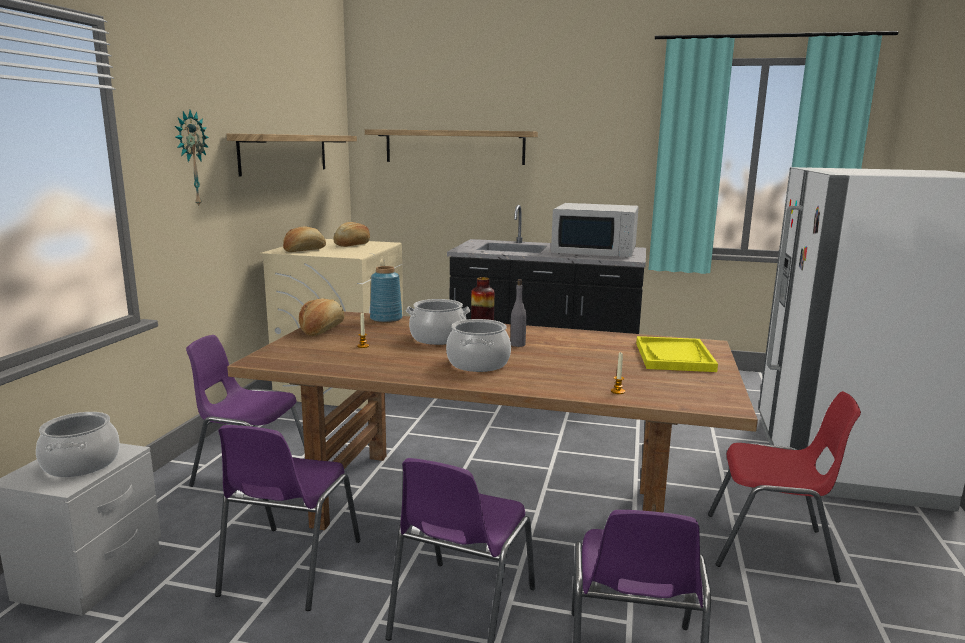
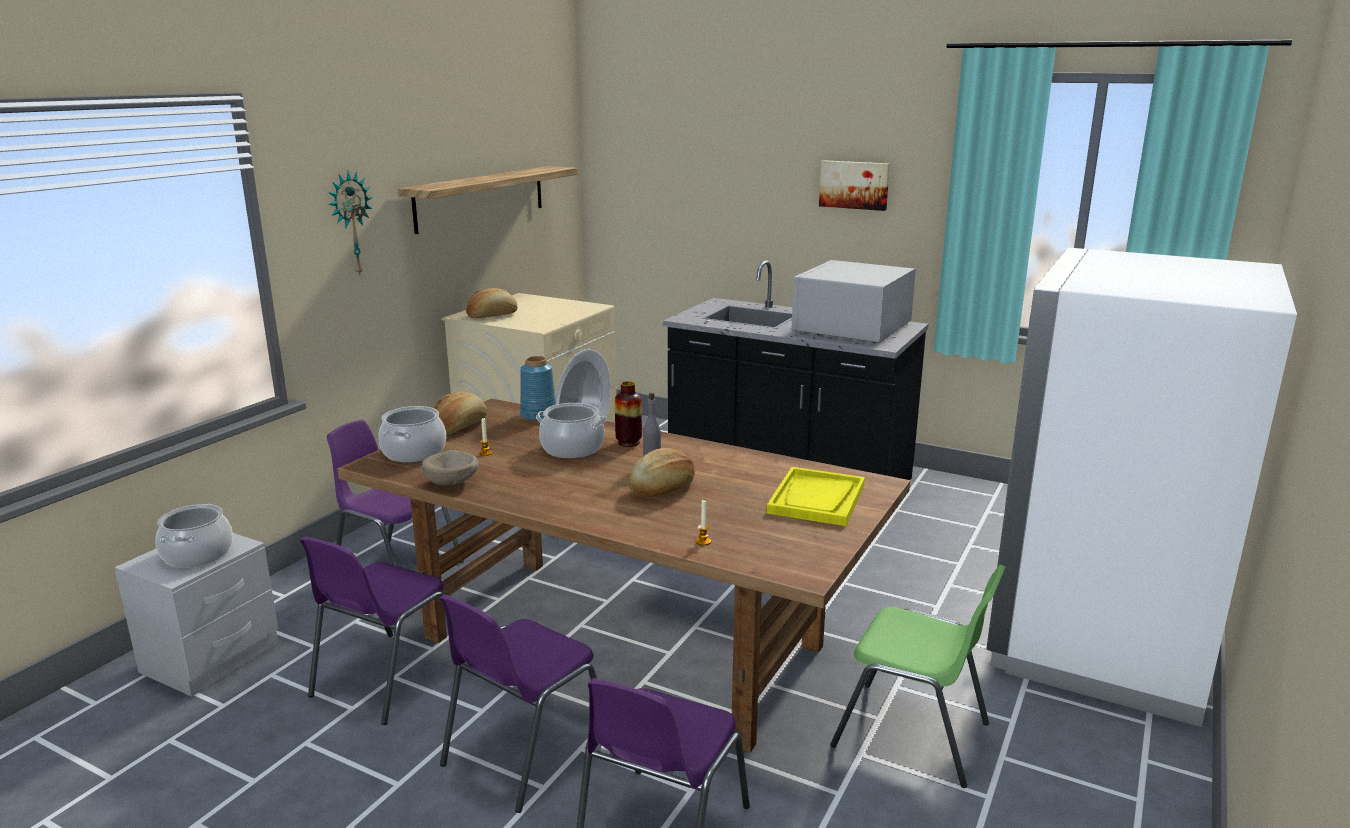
camera: 15 degrees right, 5 degrees up
(352, 244) = (554, 307): bread -> bread (663, 488)
(353, 368) = (453, 483): none -> beige bowl
(454, 147) = (701, 179): shelf -> none
(477, 363) = (585, 488): cooking pot -> cooking pot (413, 452)
(581, 146) = (854, 185): none -> picture
(595, 251) = (851, 328): white microwave -> white microwave turned 90 degrees clockwise
(771, 548) = (913, 735): red chair -> green chair

